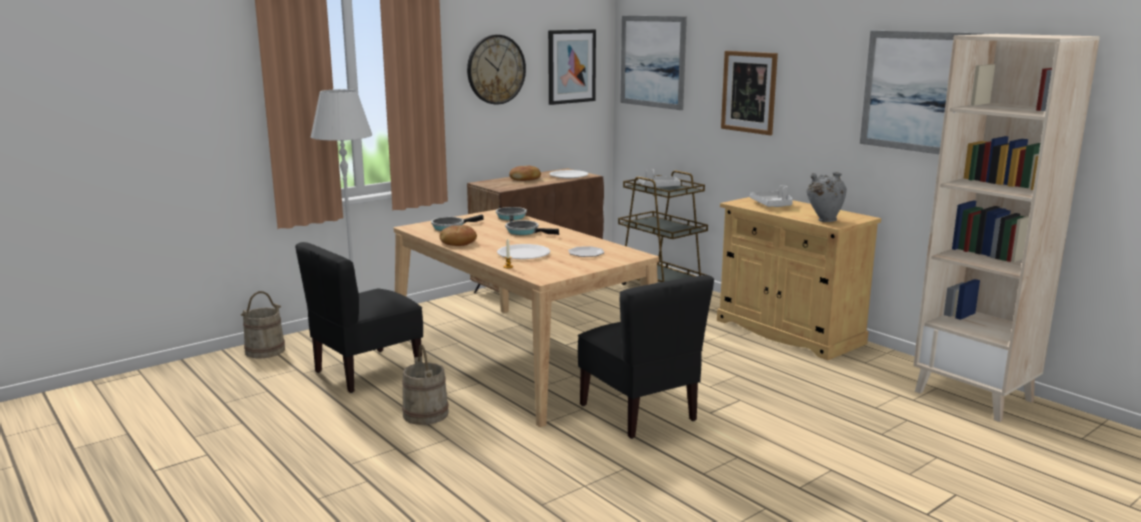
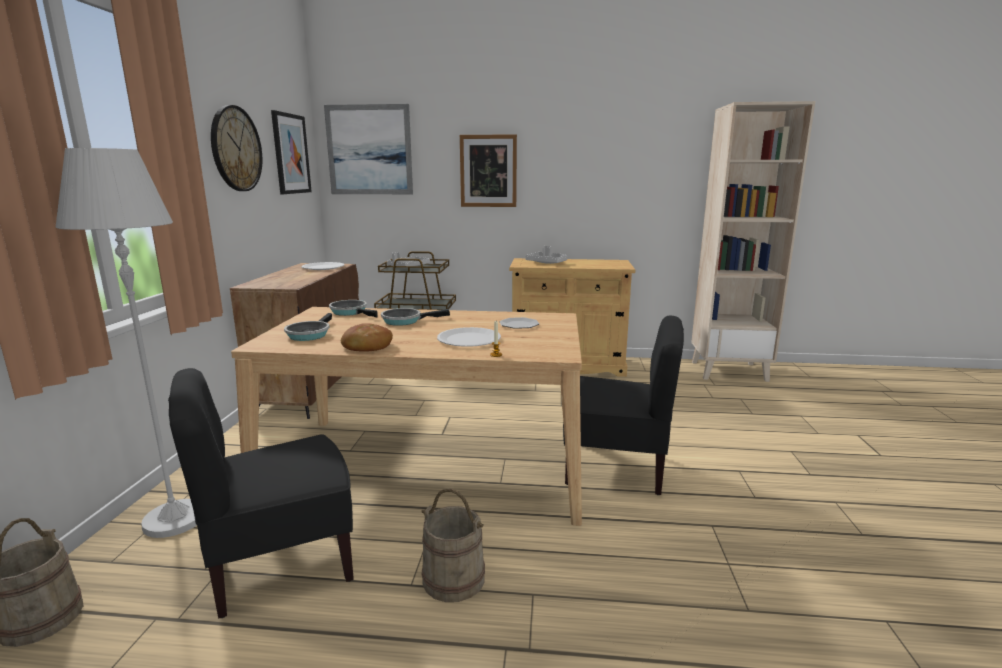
camera: 45 degrees left, 0 degrees up
(367, 372) = (280, 564): black chair -> black chair turned 60 degrees clockwise
(525, 179) = (288, 275): bread -> none
(824, 220) = (609, 266): grey vase -> none
(918, 92) = (650, 158): picture -> none

